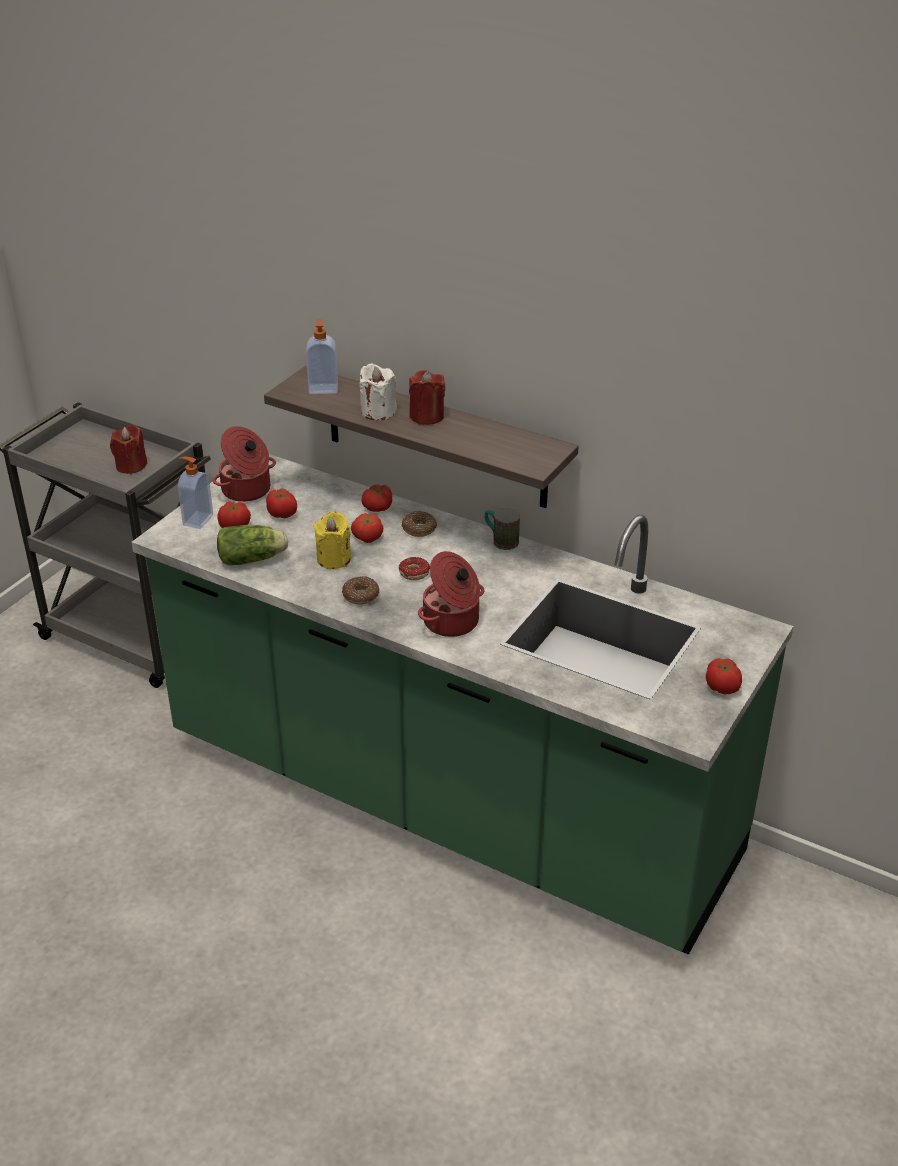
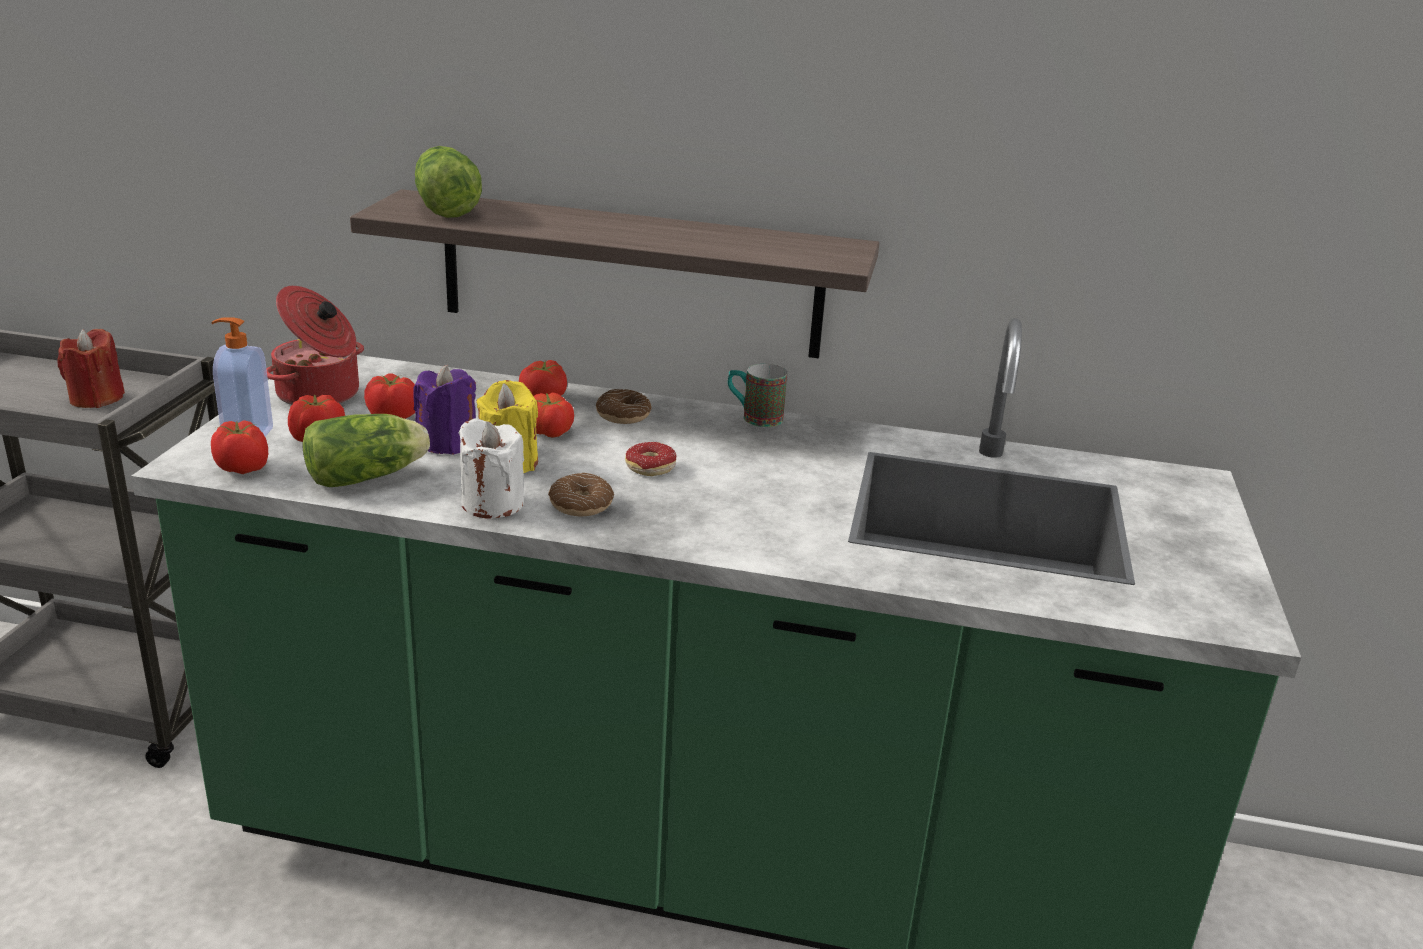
camera: 20 degrees left, 10 degrees down
(305, 539) = (447, 443): none -> purple candle
(323, 388) = (446, 207): soap dispenser -> lettuce
(378, 412) = (551, 224): white candle -> white candle (492, 503)
(426, 416) = (631, 225): red candle -> none
(452, 622) = (753, 522): cooking pot -> none
(722, 687) = (1218, 555): tomato -> tomato (243, 468)

